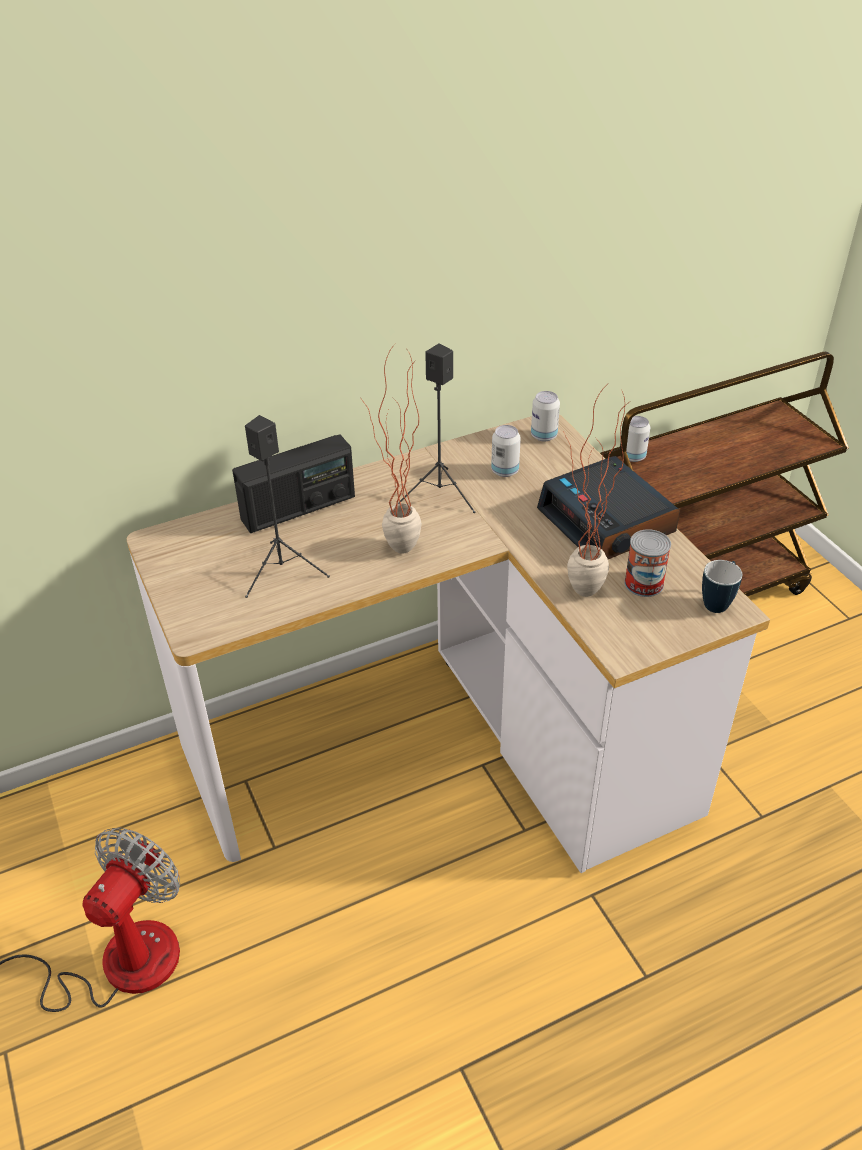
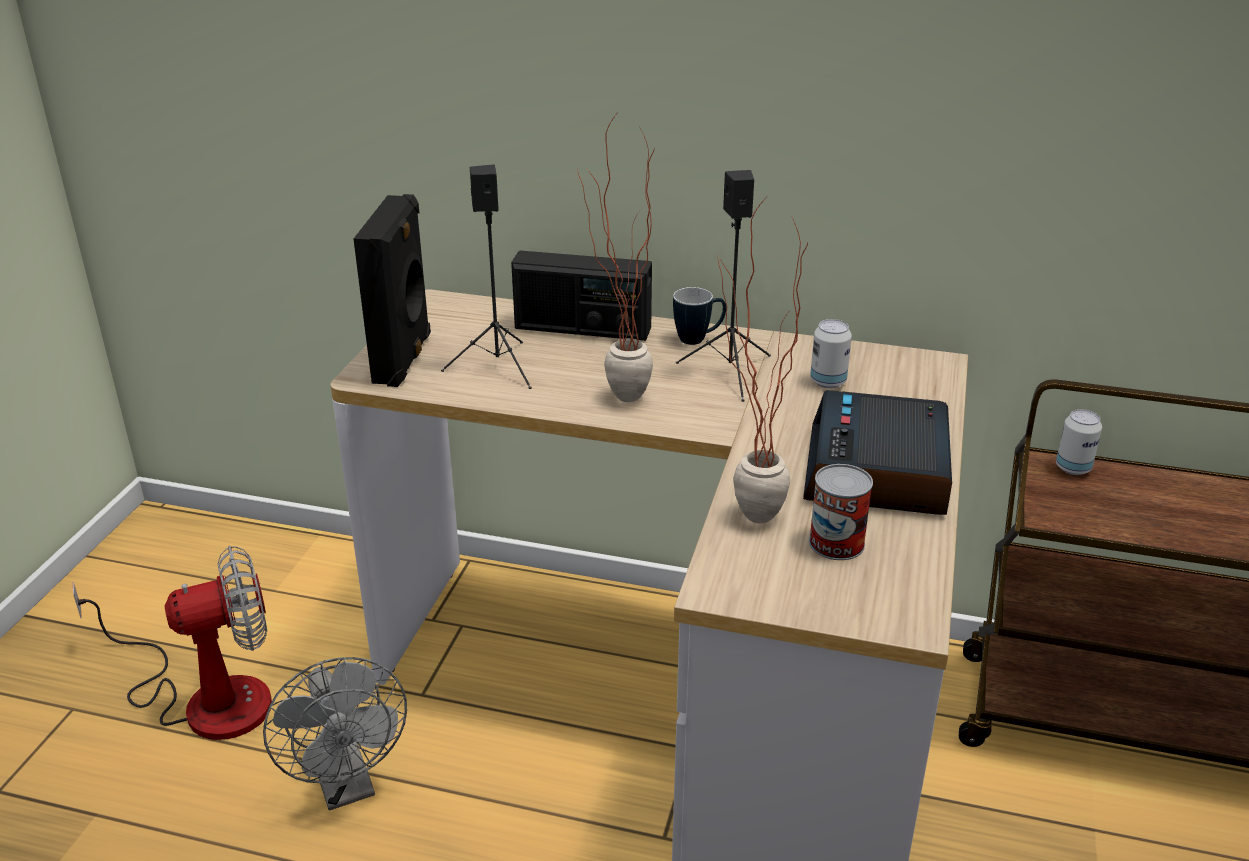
camera: 40 degrees right, 10 degrees down
(203, 602) = (404, 359): none -> black speaker
(297, 944) = (347, 786): none -> grey fan
(544, 436) = (918, 371): can -> none
(718, 602) = (902, 604): mug -> mug (698, 339)

